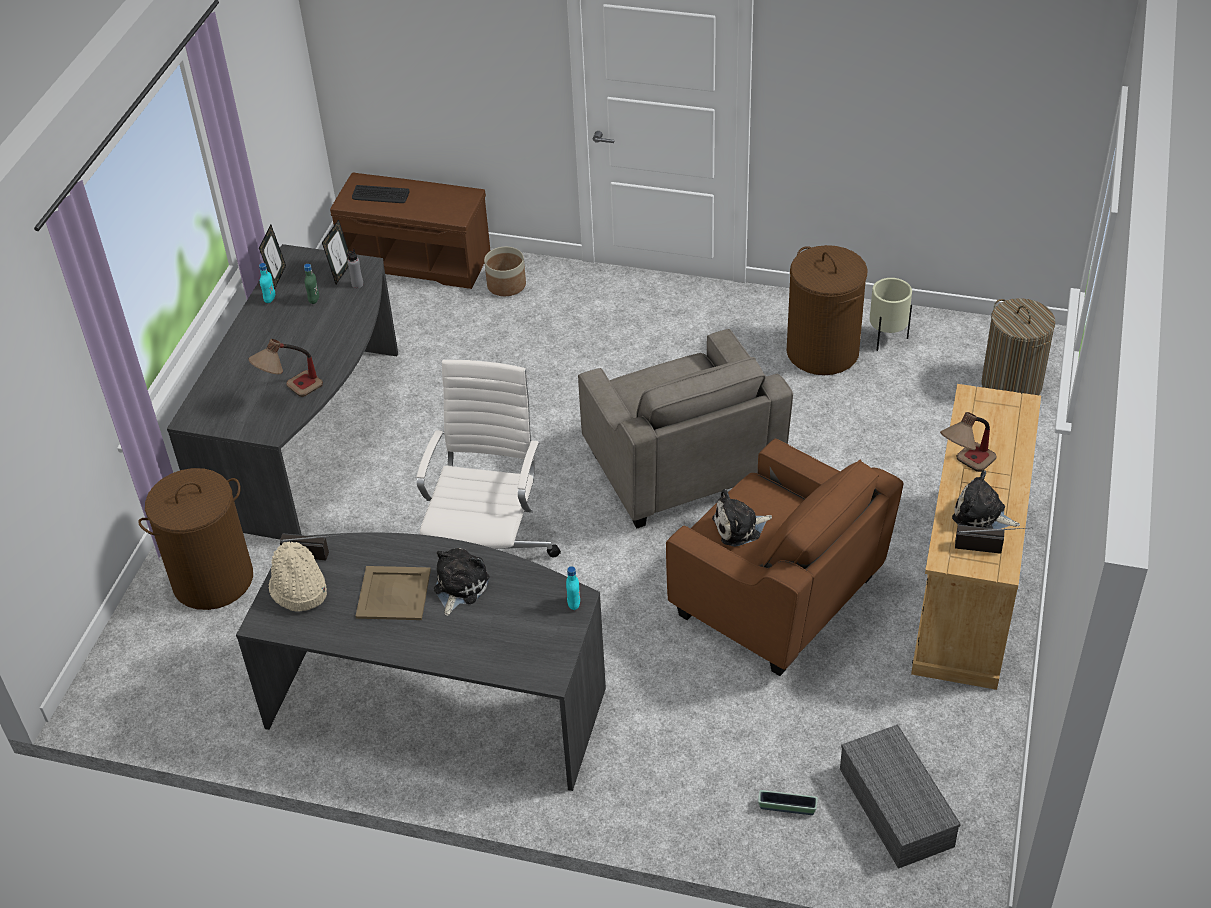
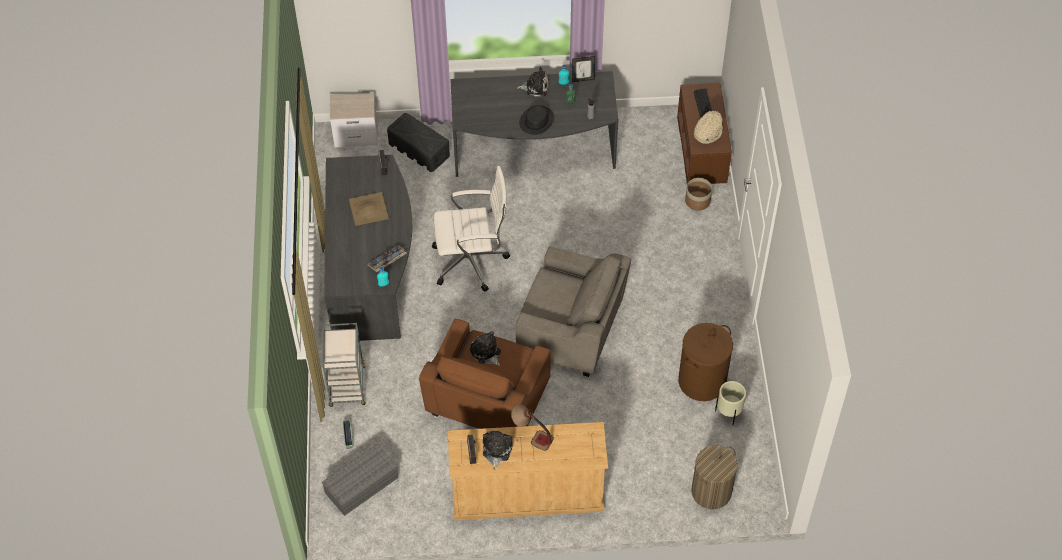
camera: 70 degrees right, 10 degrees up
(123, 661) = (357, 135): none -> nightstand
(213, 580) = (418, 150): brown laundry basket -> black storage box
(290, 393) = (493, 119): table lamp -> none
(298, 590) = (359, 171): beige hat -> beige hat (707, 132)
(327, 344) = (536, 121): none -> black hat
(341, 272) = (598, 105): picture frame -> none
(459, 587) = (380, 234): plush toy -> plush toy (535, 87)
(526, 589) = (387, 261): none -> keyboard
(680, 787) = (347, 387): none -> grey cart
(681, 469) = (570, 332): grey armchair -> grey armchair turned 120 degrees counterclockwise

